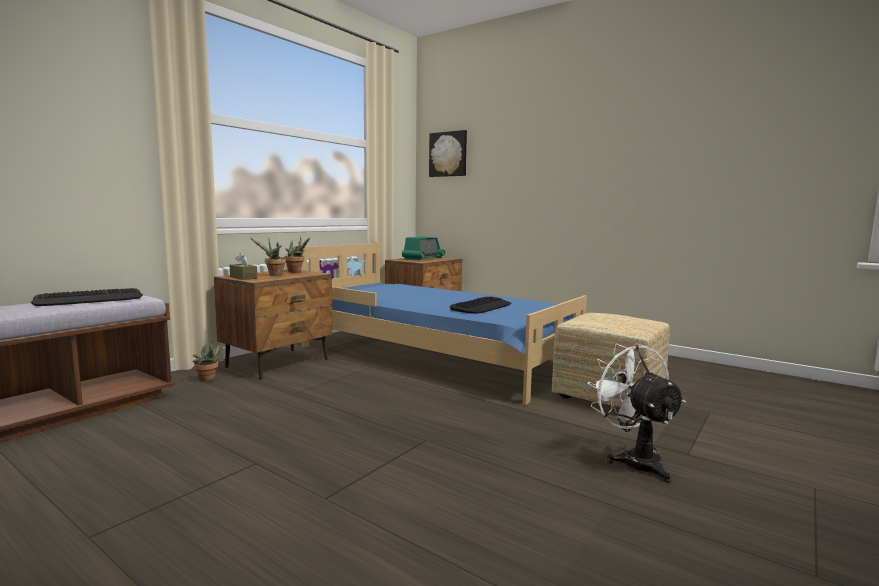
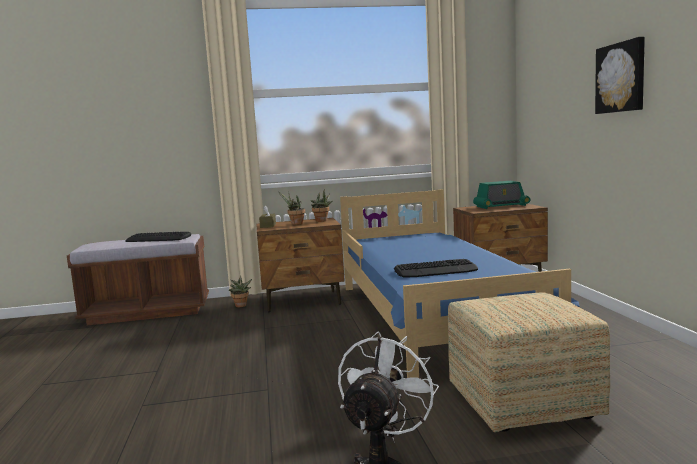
camera: 45 degrees right, 0 degrees up
(448, 154) = (538, 81): picture -> picture (621, 77)

